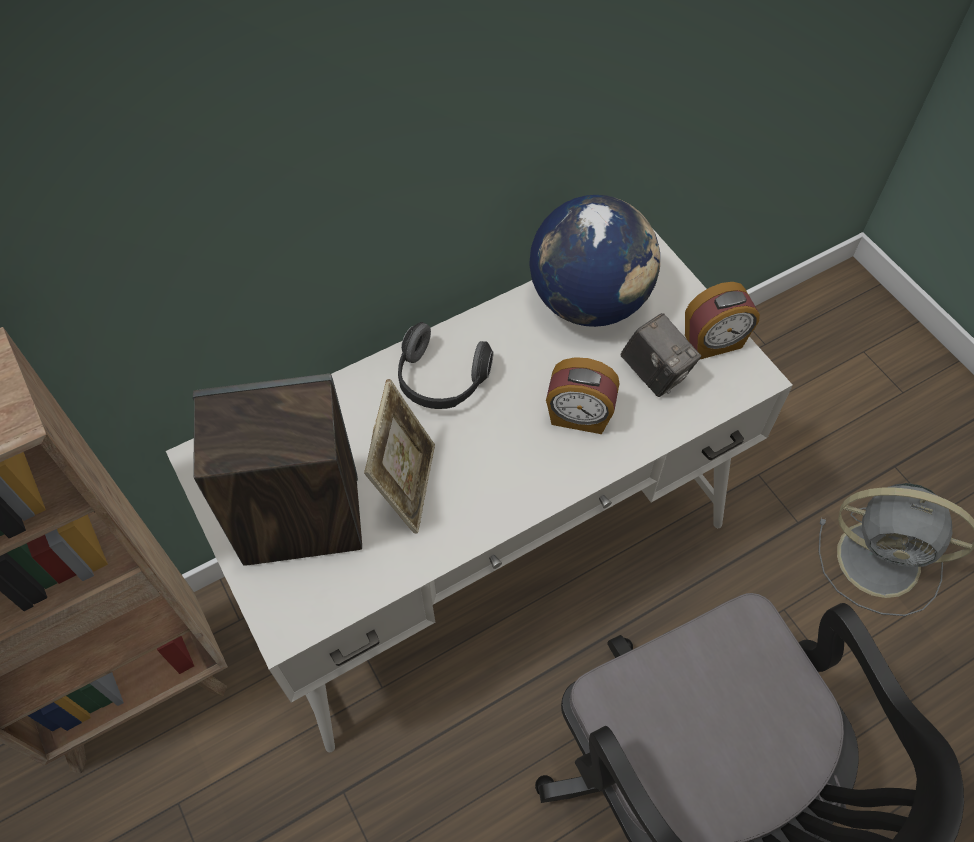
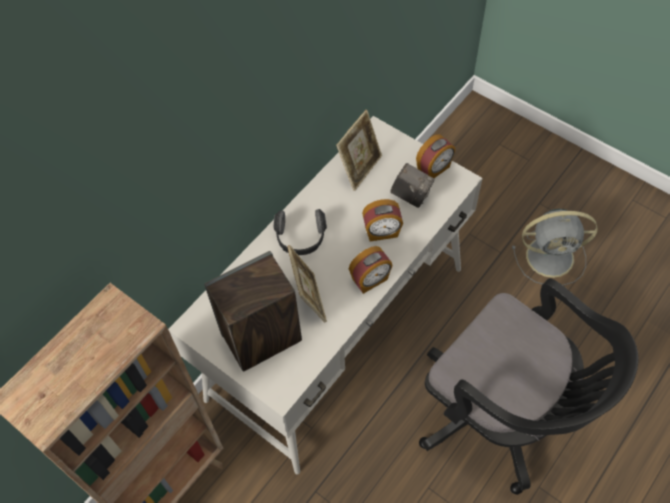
camera: 20 degrees left, 0 degrees up
(523, 490) = (370, 280): none -> alarm clock
(589, 301) = (360, 168): globe -> picture frame

